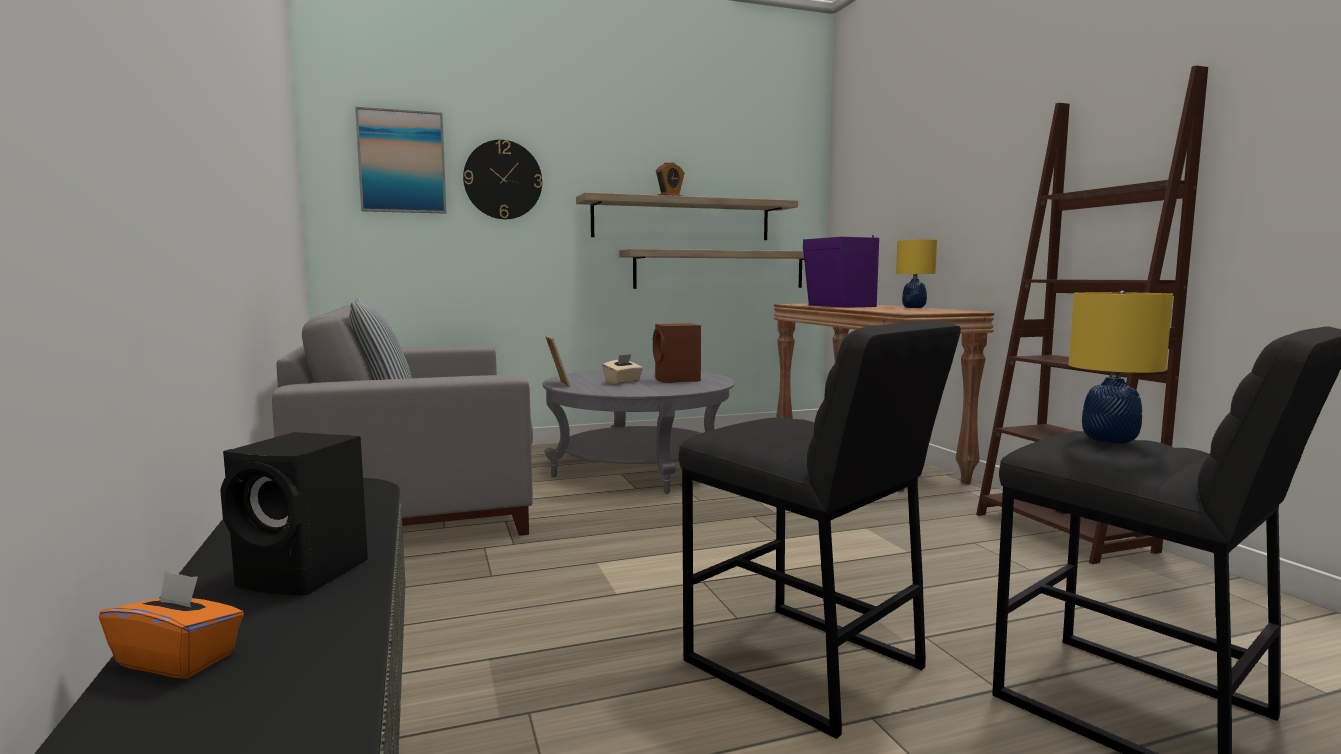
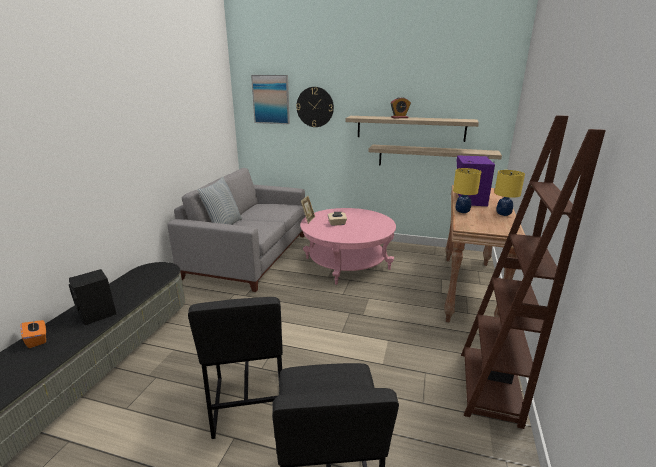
camera: 35 degrees right, 15 degrees up
(639, 469) = (346, 263): grey coffee table -> pink coffee table
(677, 380) = (364, 227): brown speaker -> none
(1109, 441) = (331, 382): yellow table lamp -> yellow table lamp (461, 211)

